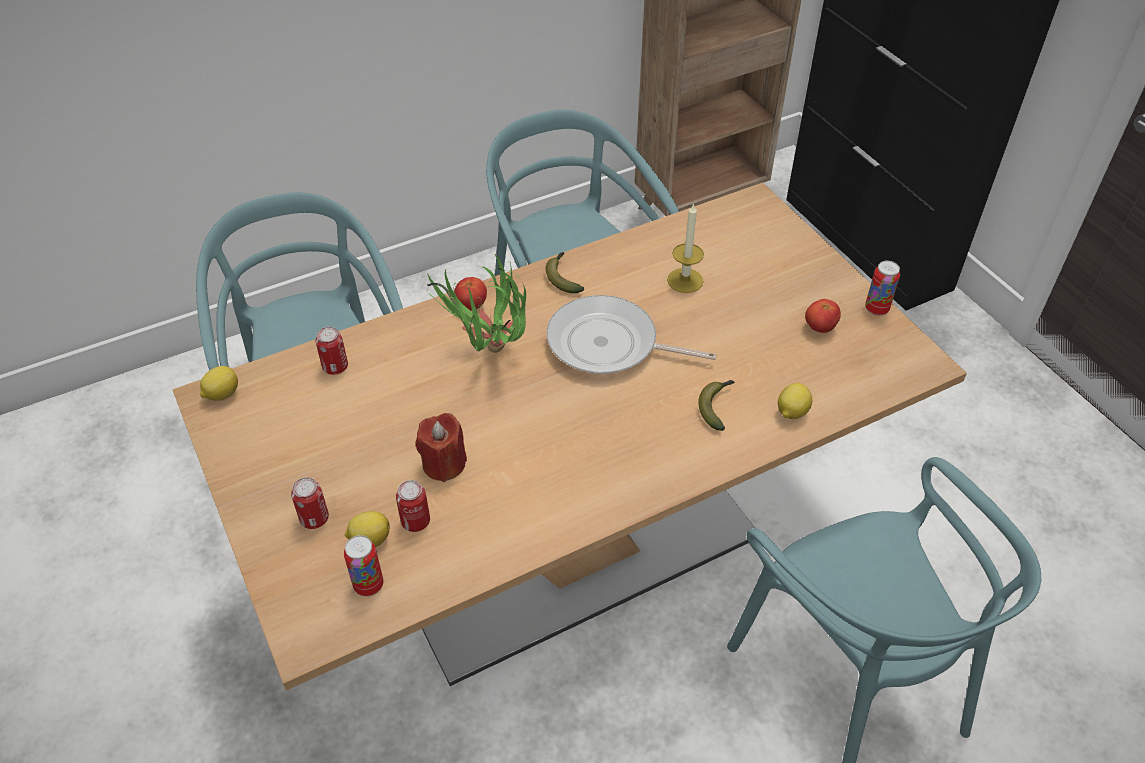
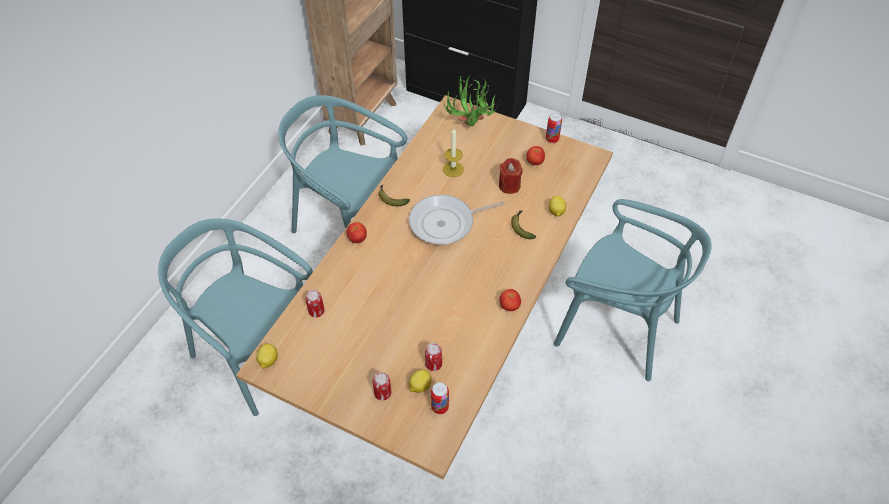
camera: 35 degrees left, 5 degrees up
(444, 464) = (421, 328): red candle -> red candle (509, 185)
(490, 357) = (393, 261): potted plant -> potted plant (470, 129)
(597, 505) = (509, 306): none -> tomato

